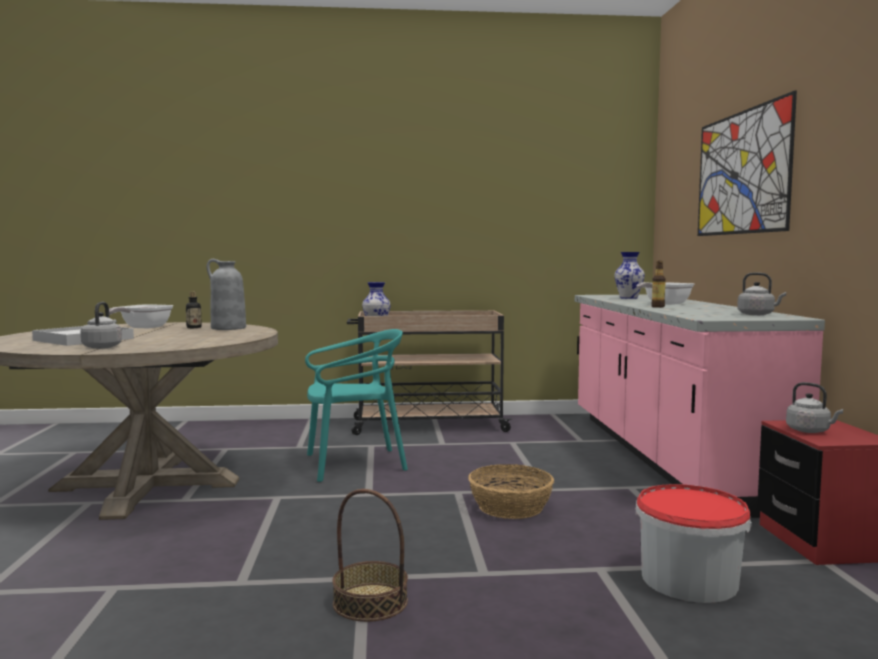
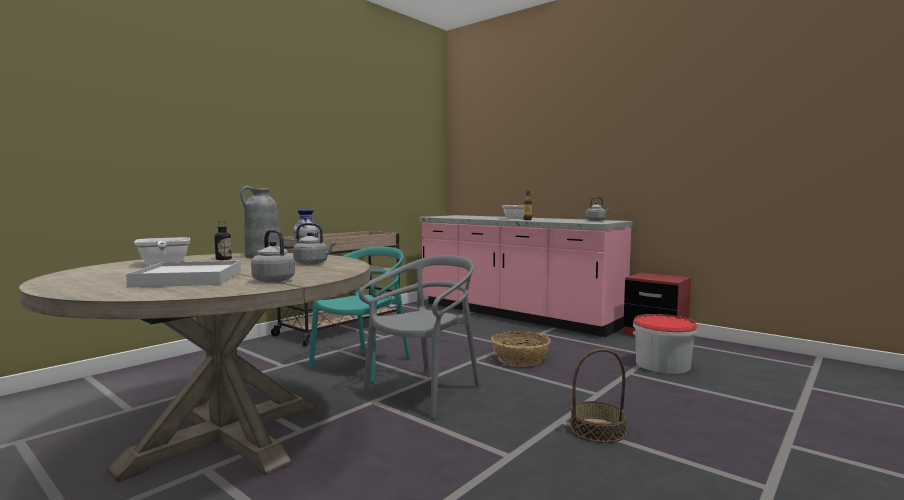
camera: 45 degrees left, 0 degrees up
(331, 505) = (424, 392): none -> grey chair
(628, 298) = (466, 217): vase -> none
(741, 173) = (546, 139): picture -> none
(810, 431) = (654, 278): grey kettle -> grey kettle (312, 263)

